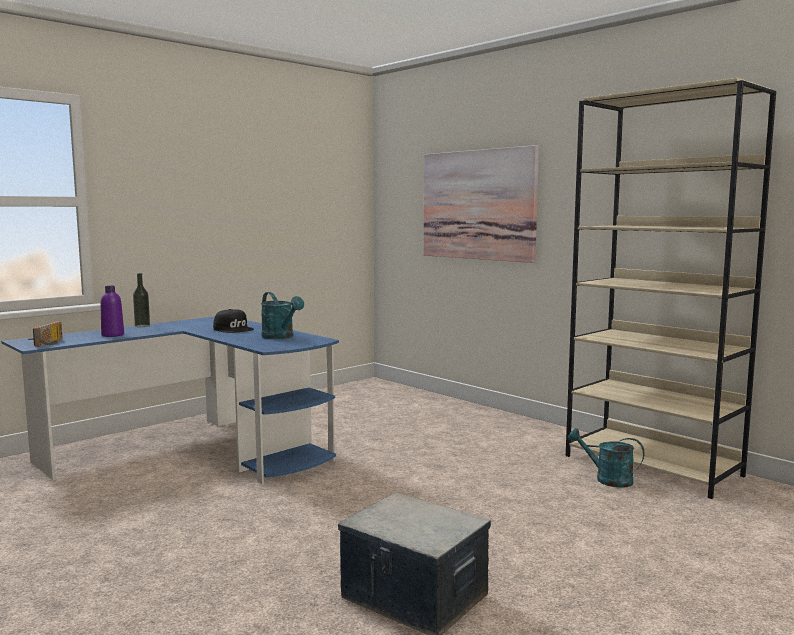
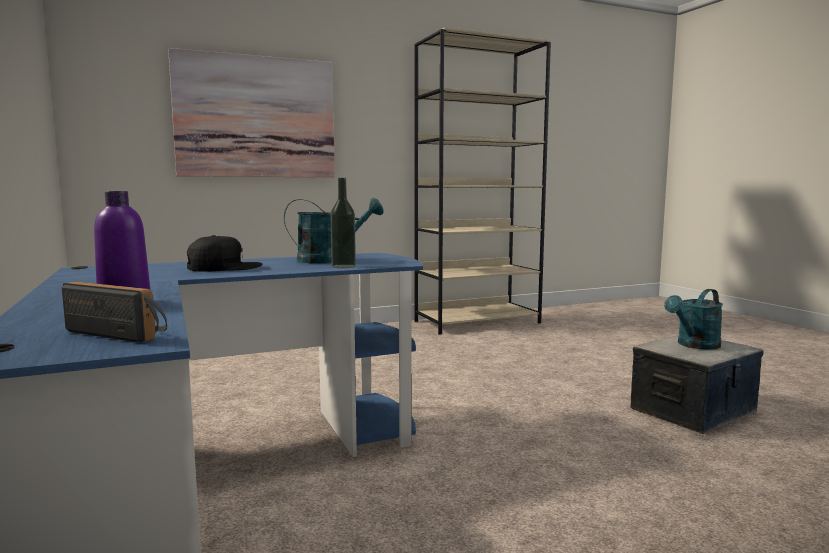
camera: 70 degrees left, 0 degrees up
(142, 326) = (53, 292): bottle -> bottle (343, 266)
(607, 479) = (494, 334): turquoise watering can -> turquoise watering can (694, 345)

